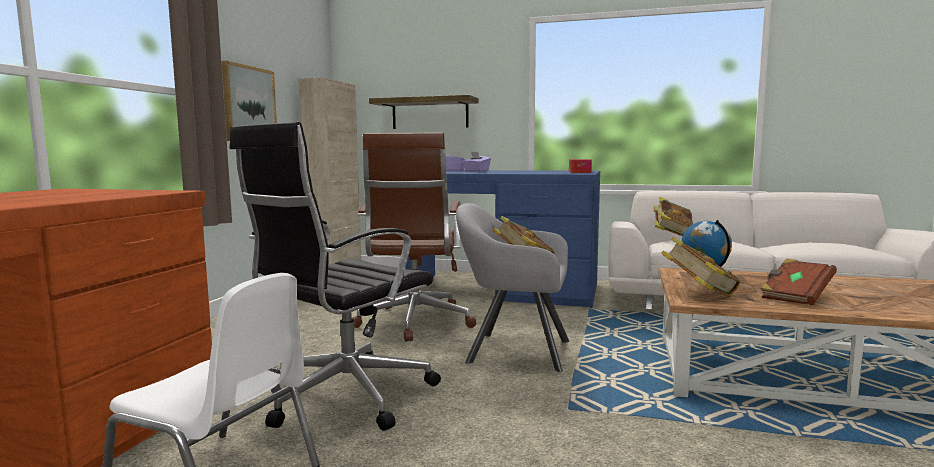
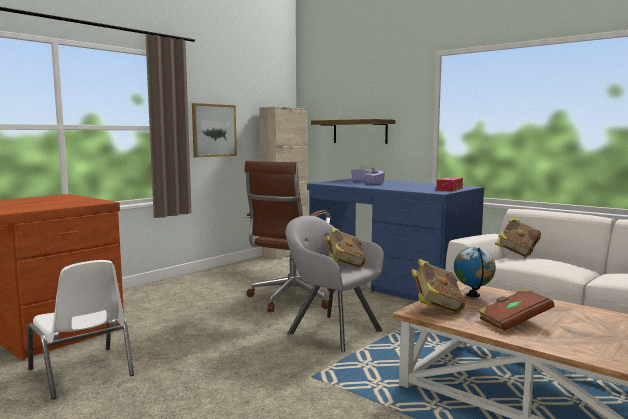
camera: 25 degrees right, 0 degrees up
(343, 396) = (190, 340): black office chair -> none

